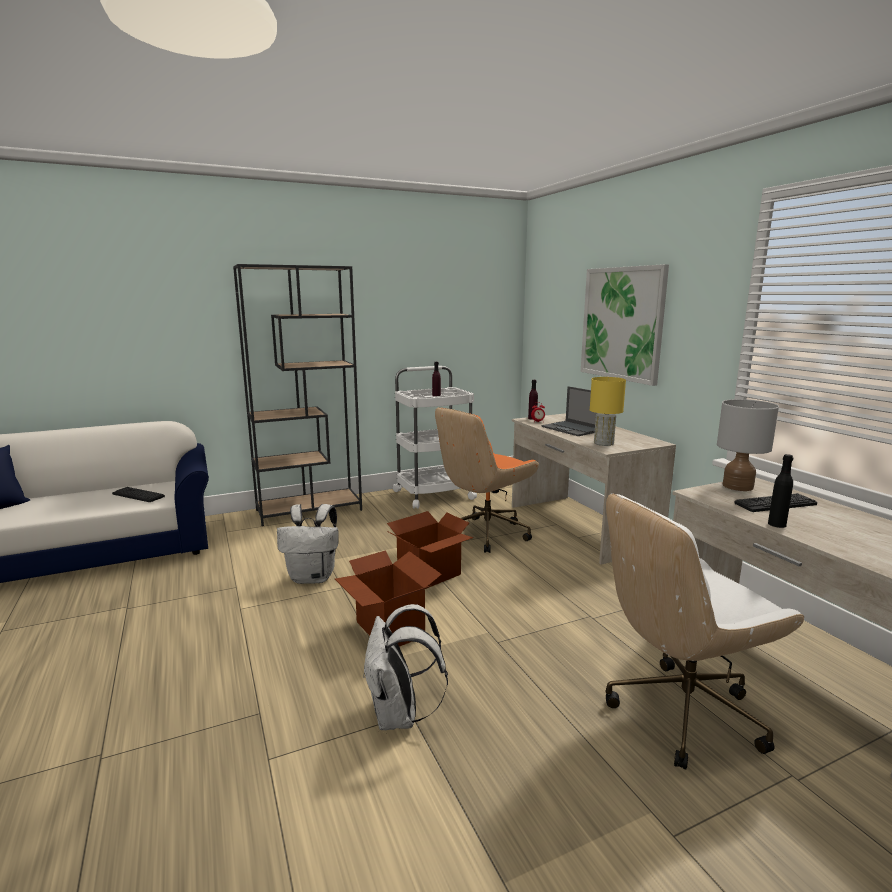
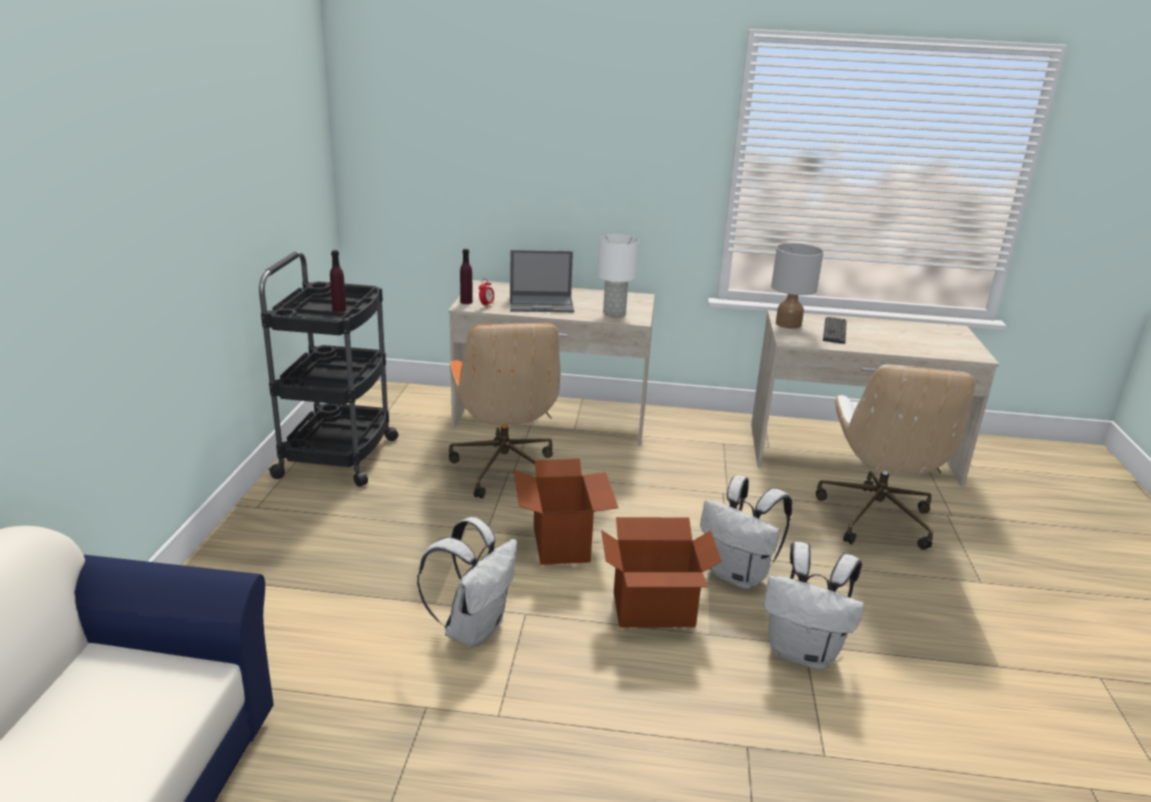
camera: 60 degrees left, 10 degrees up
(138, 495) = (123, 700): keyboard -> none
(309, 510) = (228, 569): bookcase -> none
(434, 495) = (338, 457): white cart -> black cart
(475, 654) = (739, 575): none -> white backpack
(604, 443) = (614, 313): yellow table lamp -> white table lamp
(622, 323) = (556, 160): picture -> none
(777, 524) = (873, 348): black bottle -> none

